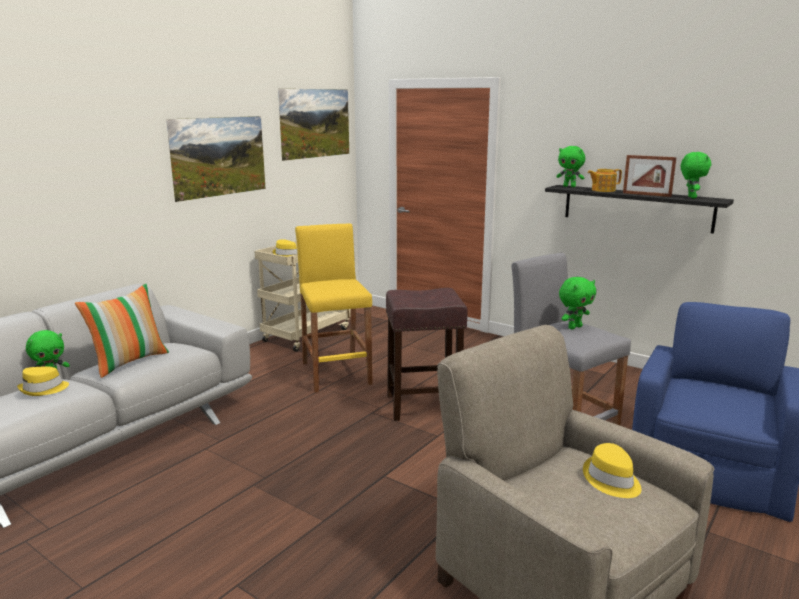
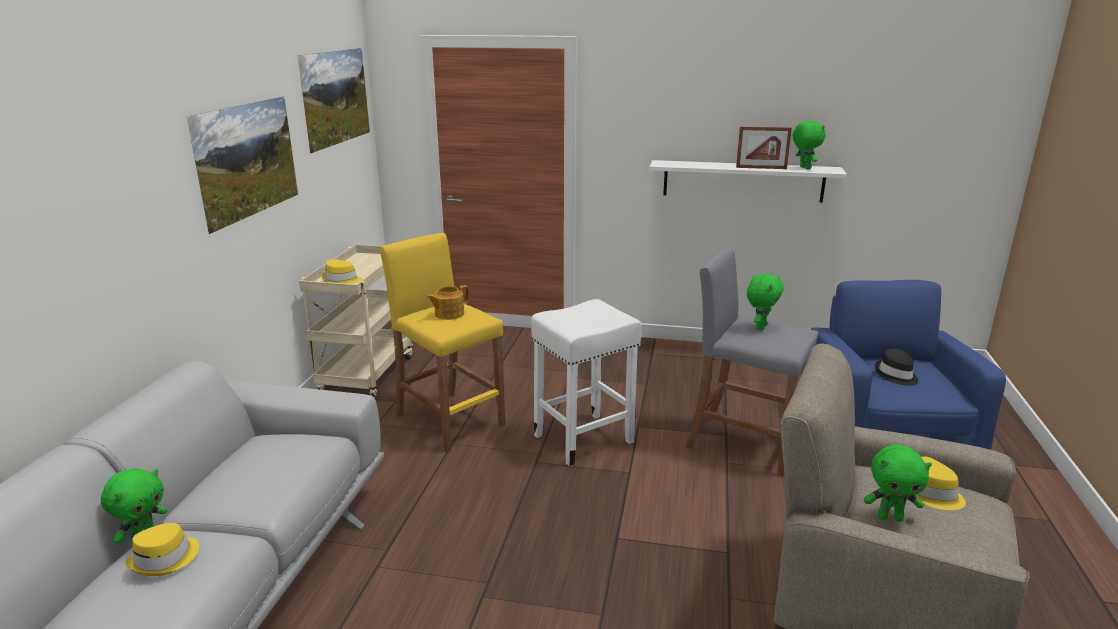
camera: 25 degrees left, 5 degrees up
(129, 361) = (248, 481): pillow -> none
(424, 405) = (584, 438): brown stool -> white stool
(569, 186) = (670, 162): green plush toy -> green plush toy (890, 517)
(602, 190) = (711, 165): teapot -> teapot (448, 314)
(636, 208) = (743, 181): black shelf -> white shelf
(711, 396) = (896, 375): none -> black hat

